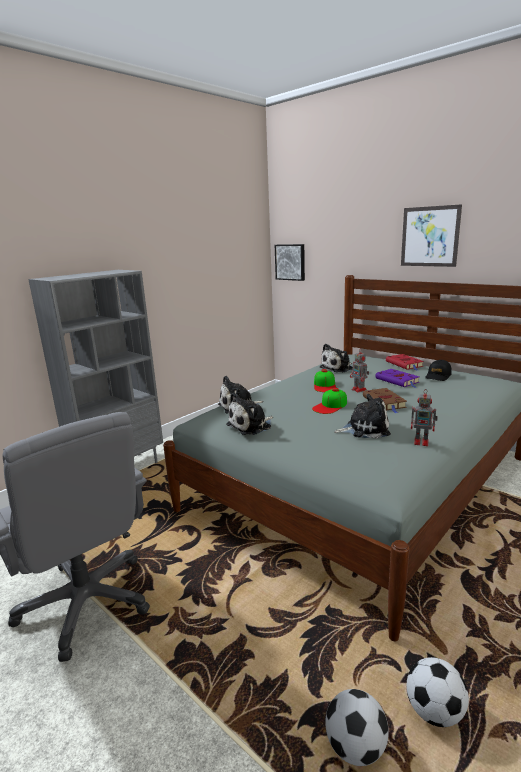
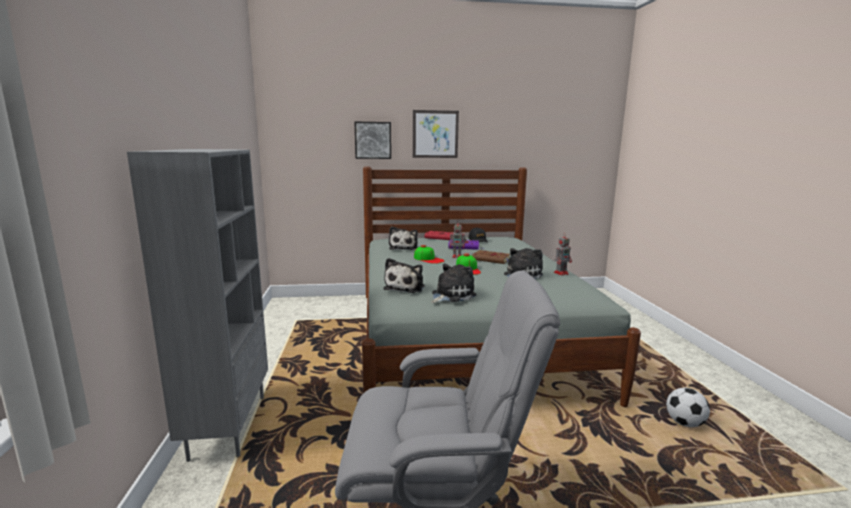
camera: 50 degrees left, 5 degrees down
(251, 426) = (451, 295): plush toy -> plush toy turned 135 degrees counterclockwise
(290, 262) = (289, 155): picture -> picture (373, 140)
(355, 746) = (696, 462): football -> none

